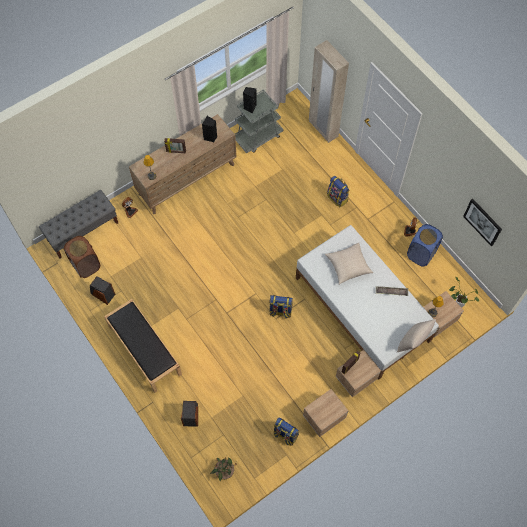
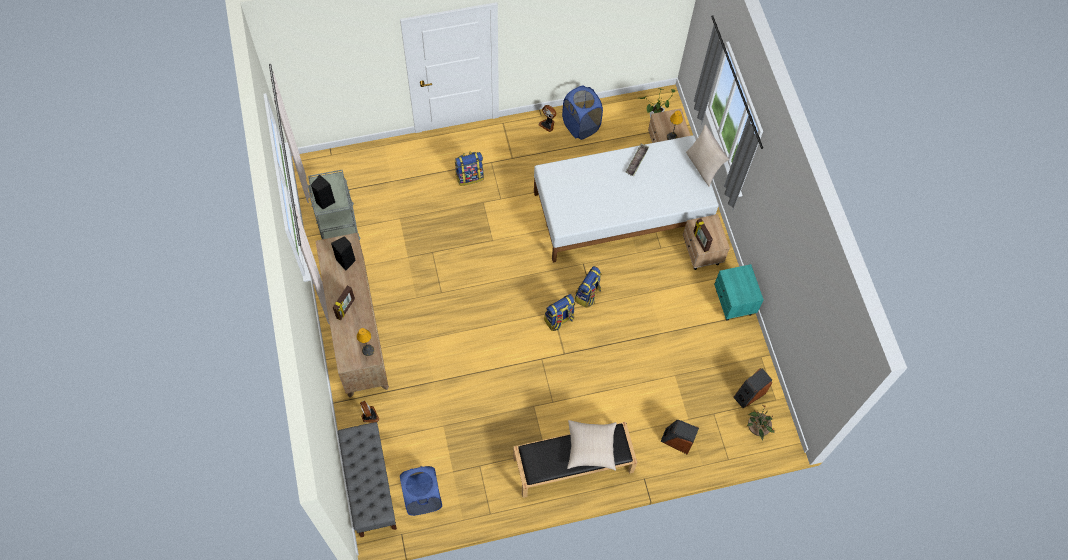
camera: 70 degrees left, 0 degrees up
(85, 265) = (423, 498): brown laundry basket -> blue laundry basket
(102, 294) = (474, 490): speaker -> speaker (749, 394)
(285, 435) = (738, 348): backpack -> backpack (559, 320)
(323, 129) = (367, 152): beige wardrobe -> none
(323, 418) = (733, 303): beige nightstand -> turquoise nightstand
(348, 266) = (586, 189): beige pillow -> beige pillow (591, 447)
(482, 222) = (622, 26): picture -> none

